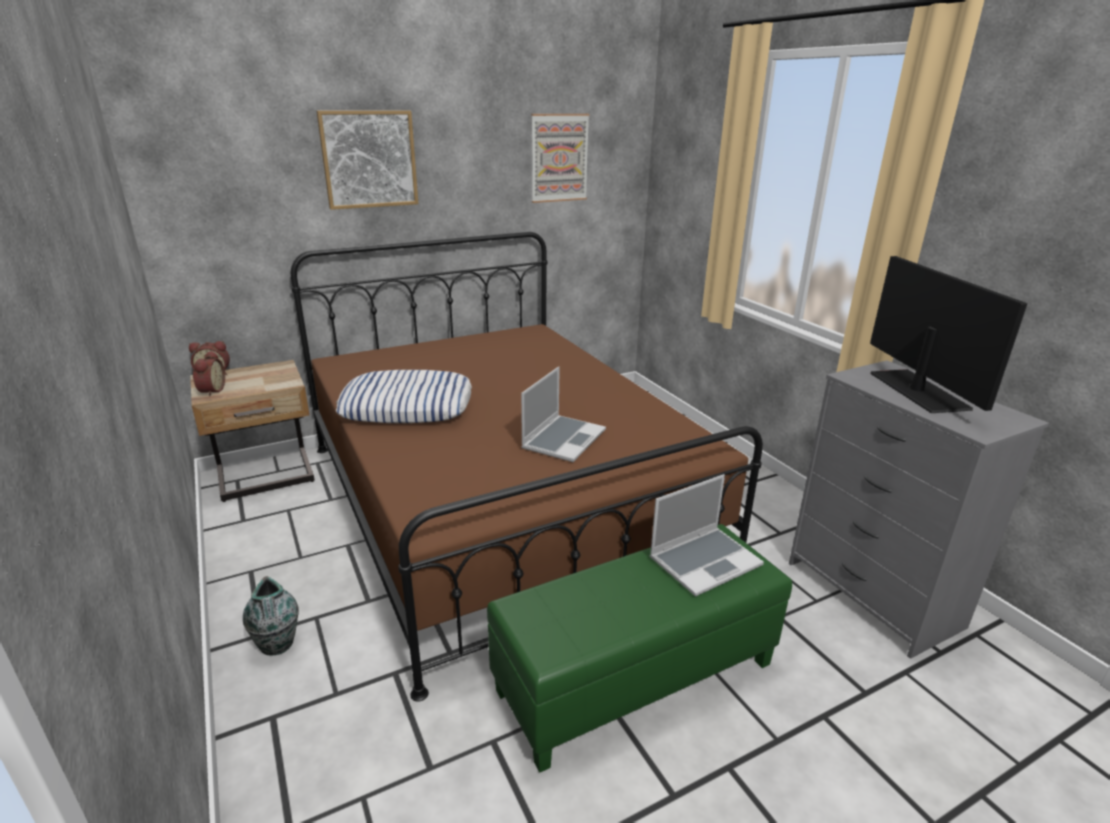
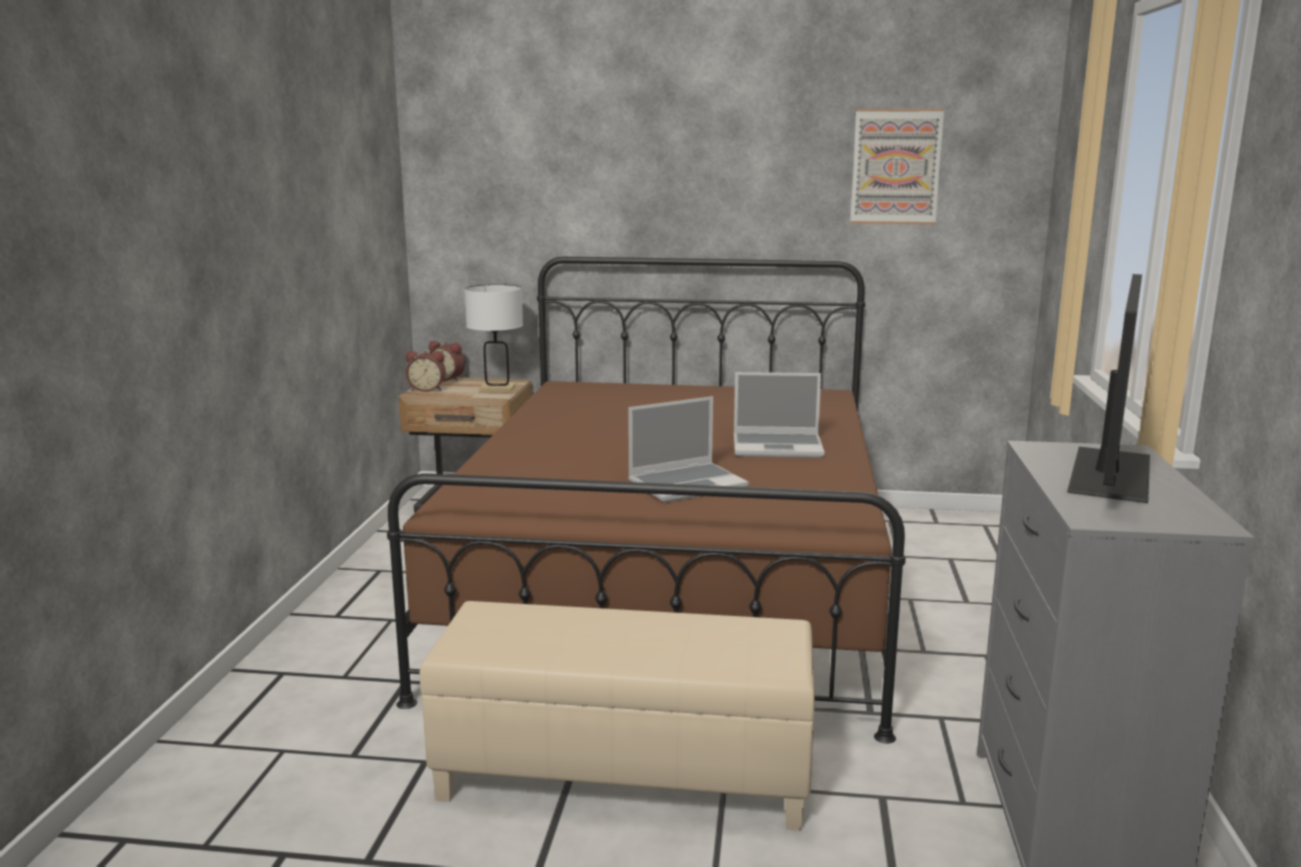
camera: 35 degrees right, 10 degrees down
(210, 391) = (427, 389): alarm clock -> alarm clock turned 60 degrees clockwise
(277, 645) = (340, 627): vase -> none
(278, 376) = (497, 389): none -> white table lamp
(369, 159) = (641, 160): picture -> none
(407, 406) = (574, 429): pillow -> none
(636, 675) = (626, 774): green ottoman -> beige ottoman
(705, 561) = (727, 640): laptop -> laptop (778, 447)

